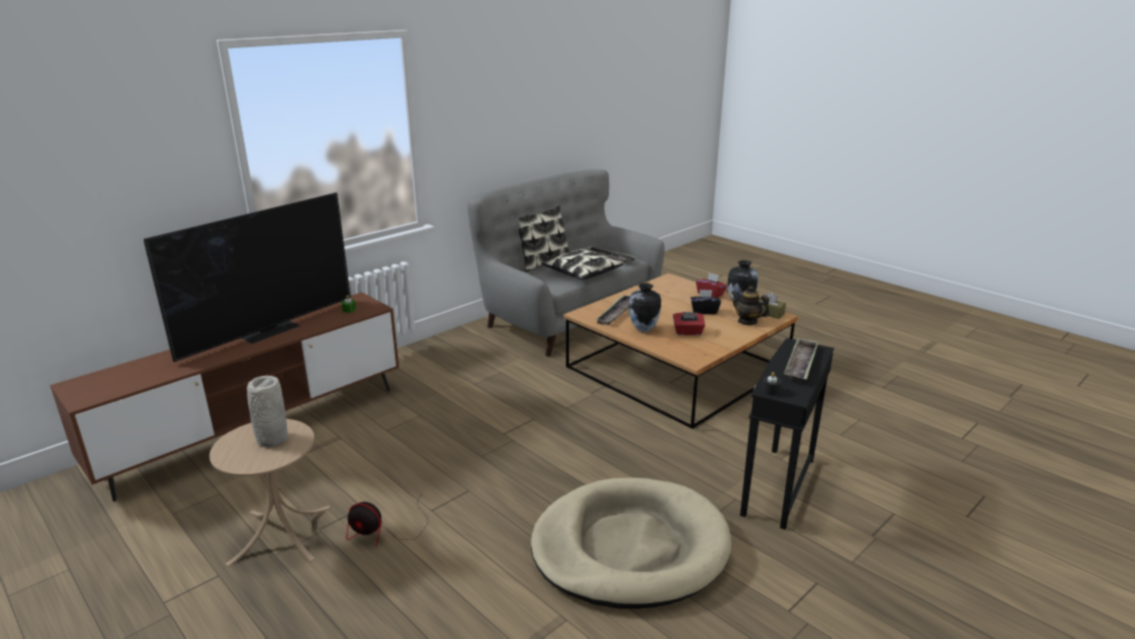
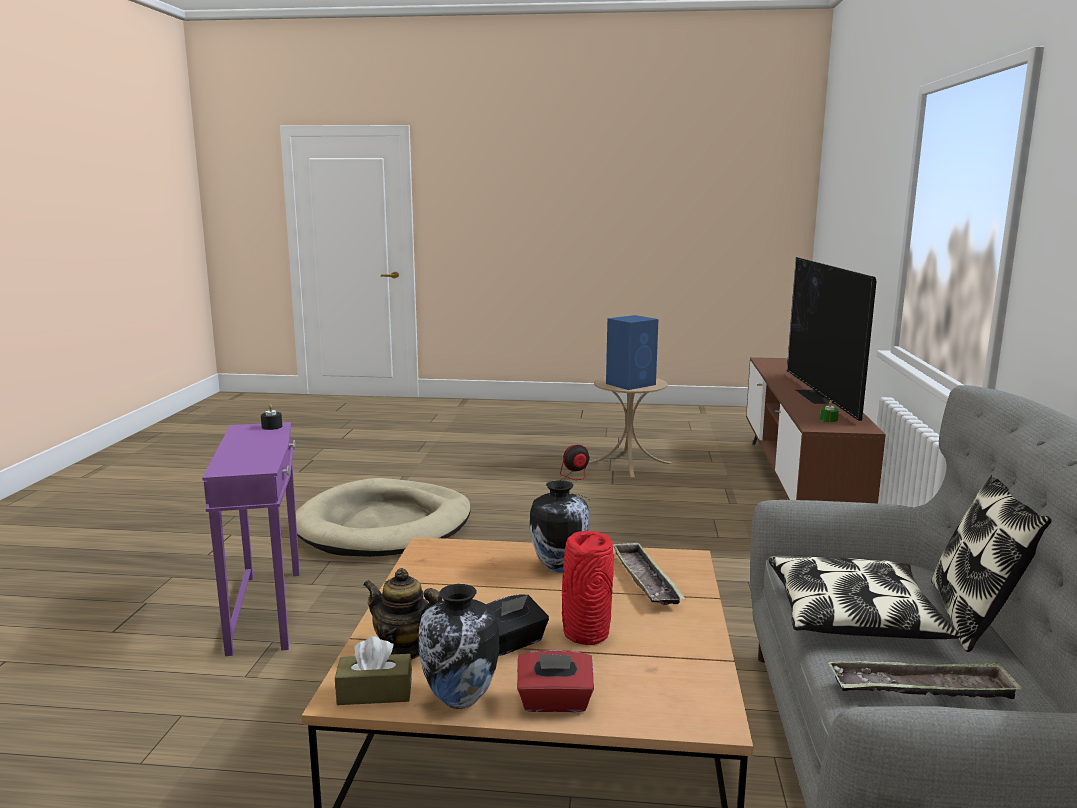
camera: 140 degrees right, 10 degrees down
(271, 439) = (631, 384): grey vase -> blue speaker
(673, 305) = (585, 634): none -> red vase
(688, 332) = (487, 586): red tissue box -> none
(747, 321) = (405, 649): teapot -> teapot turned 150 degrees counterclockwise
(777, 486) = (267, 610): black side table -> purple side table
(801, 364) = (245, 452): tray -> none

